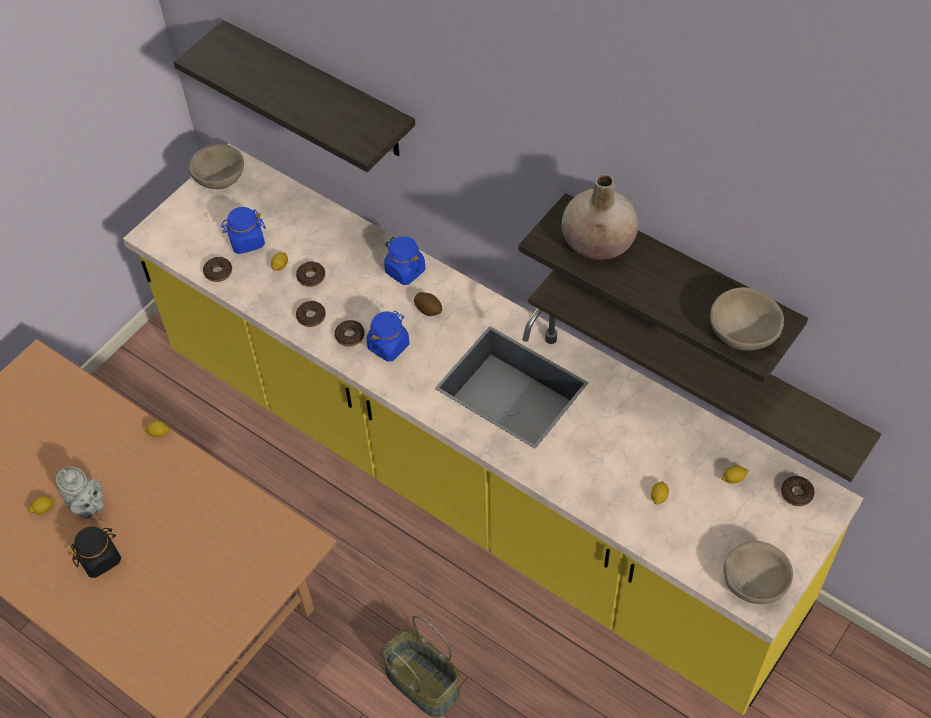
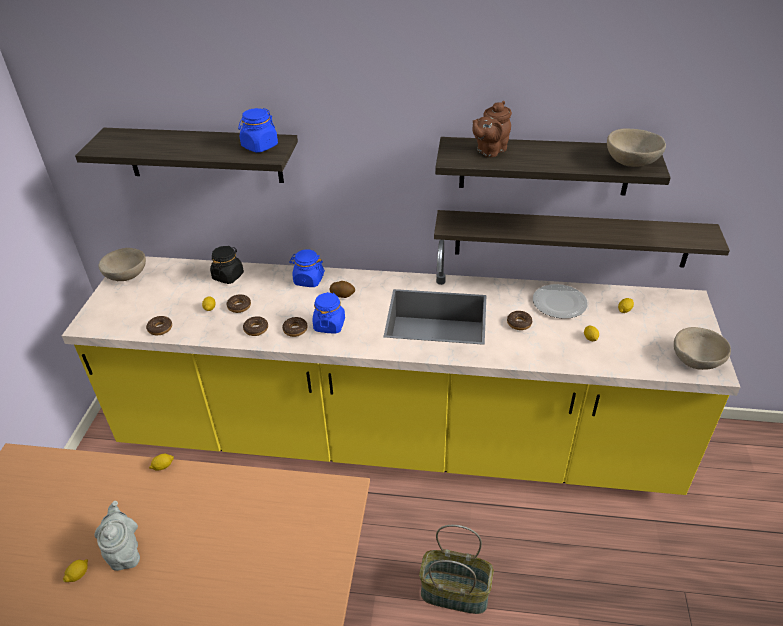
camera: 30 degrees left, 15 degrees down
(88, 506) = (125, 552): grey teapot -> grey teapot turned 120 degrees counterclockwise
(100, 559) = (161, 591): black jar -> black jar (228, 276)
(246, 241) = (172, 303): blue jar -> blue jar (259, 146)
(598, 243) = (489, 151): beige vase -> brown teapot
(663, 433) = (559, 303): none -> plate
(796, 493) = (668, 303): donut -> donut (519, 323)

